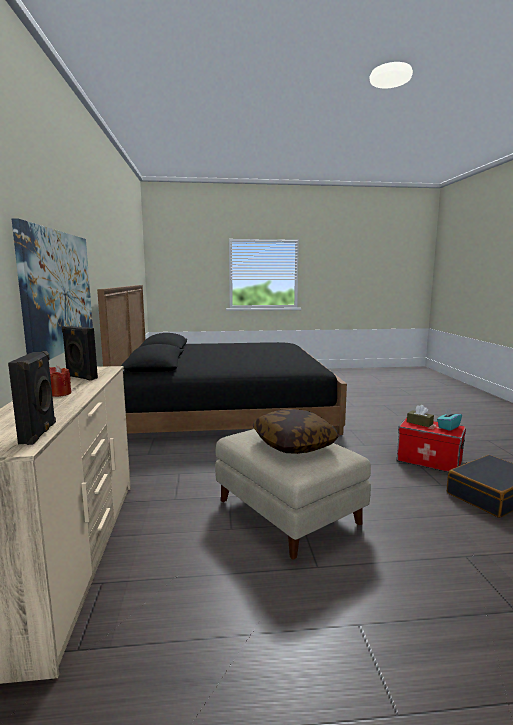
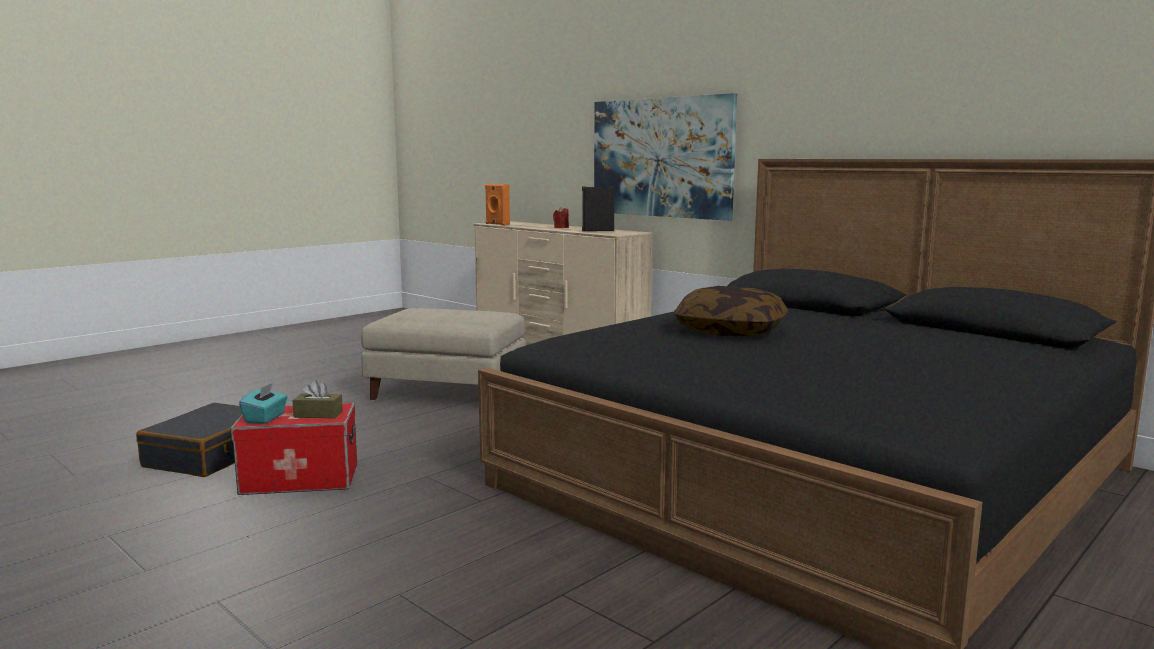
camera: 140 degrees right, 0 degrees up
(39, 433) = (497, 224): black speaker -> orange speaker
(293, 444) = (439, 314): pillow -> pillow (730, 331)

